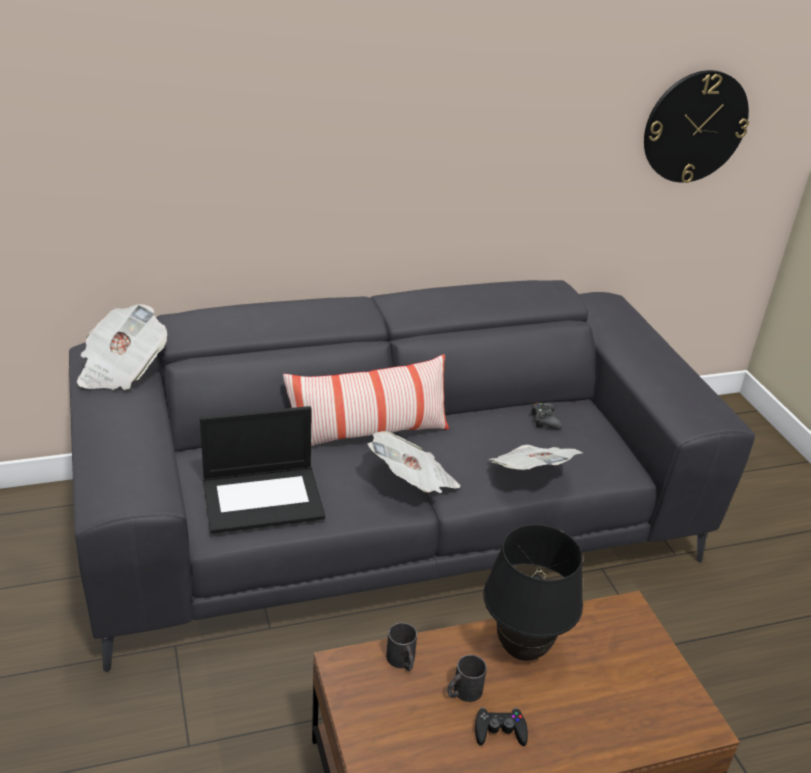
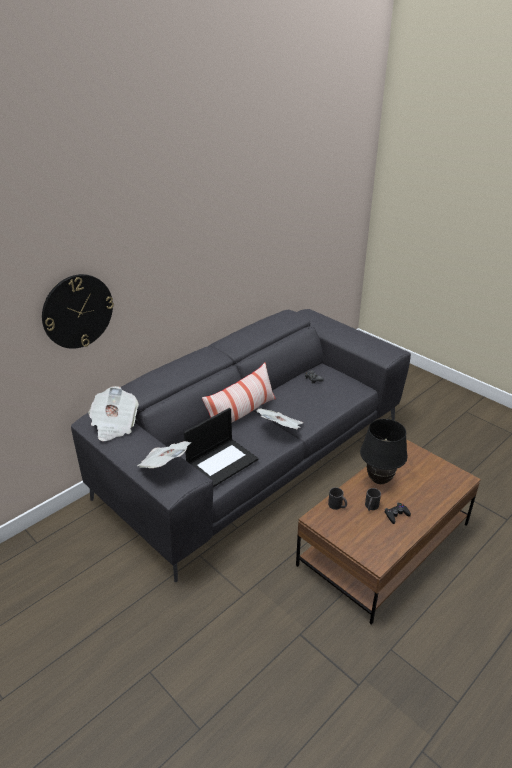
camera: 25 degrees left, 0 degrees up
(531, 474) = (327, 405): newspaper -> newspaper (165, 465)
(695, 127) = (325, 218): wall clock -> wall clock (77, 311)

